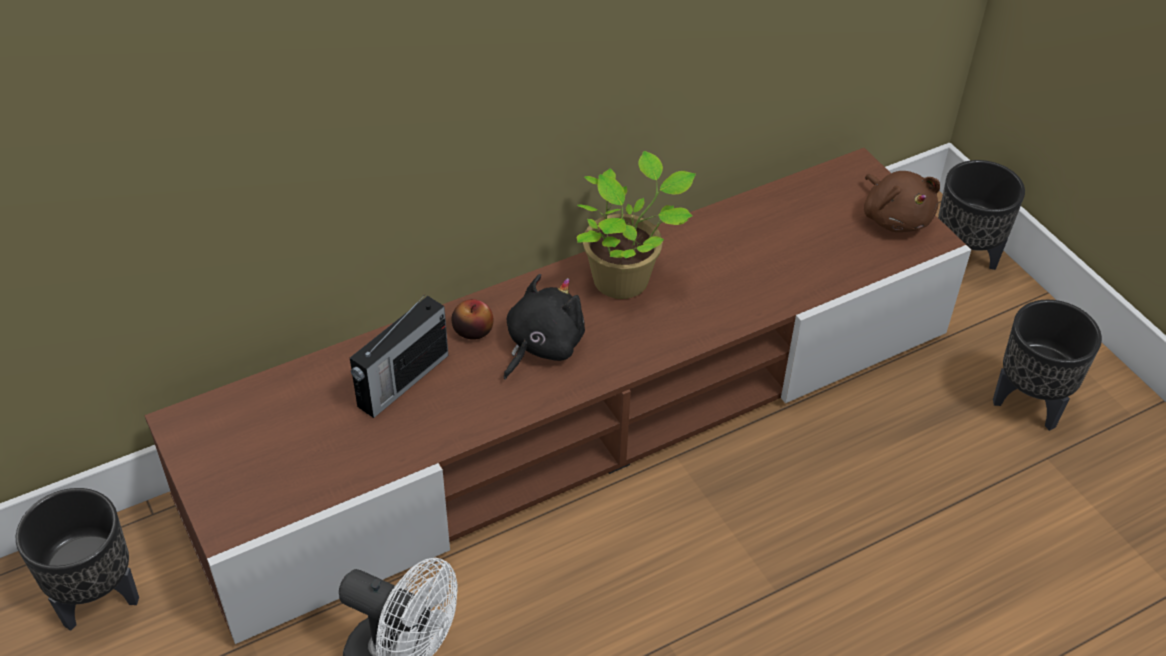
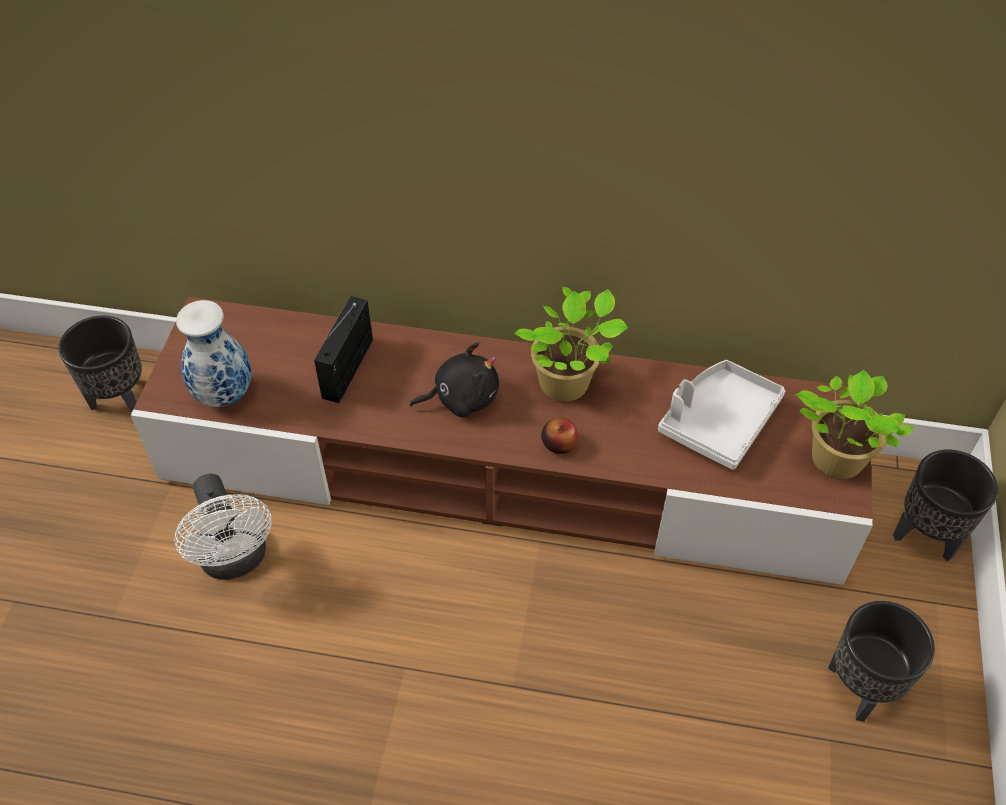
camera: 40 degrees right, 5 degrees up
(294, 483) = (223, 394): none -> vase
(401, 381) = (349, 367): radio -> radio turned 120 degrees clockwise
(473, 330) = (428, 359): apple -> apple (559, 444)
(780, 237) = (718, 421): none -> grey tray
(895, 217) = (833, 460): brown plush toy -> potted plant

